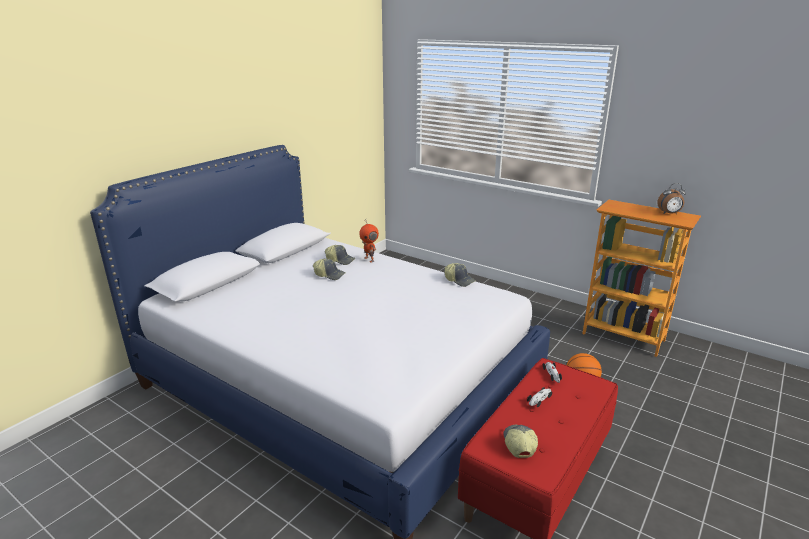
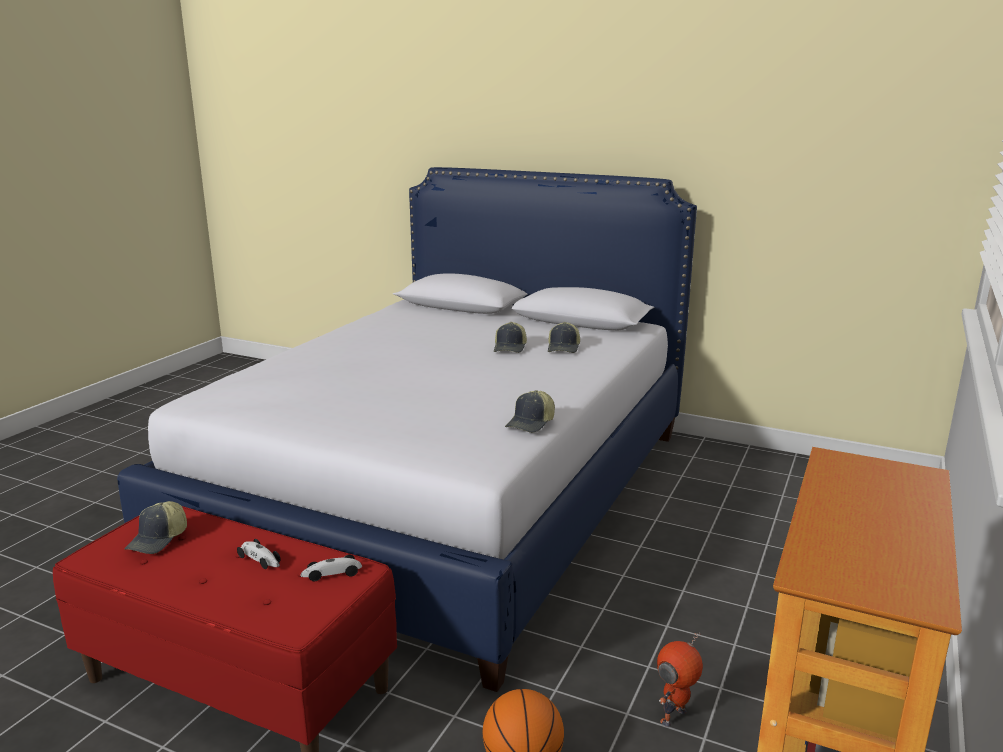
camera: 80 degrees right, 5 degrees down
(370, 259) = (579, 363): toy robot -> toy robot (675, 717)
(518, 444) = (159, 540): cap -> cap turned 120 degrees clockwise
(669, 213) = (901, 558): alarm clock -> none

